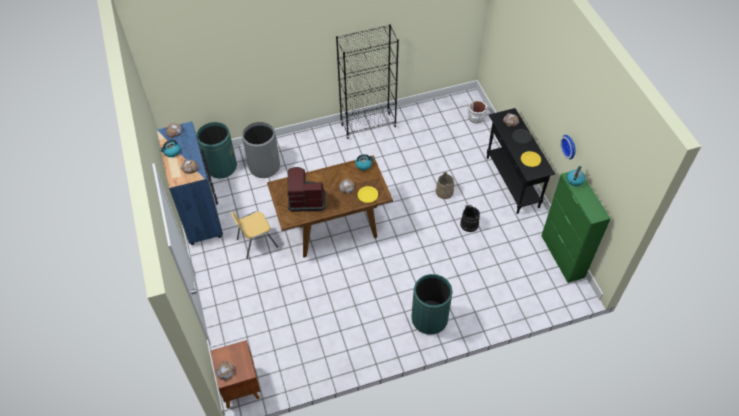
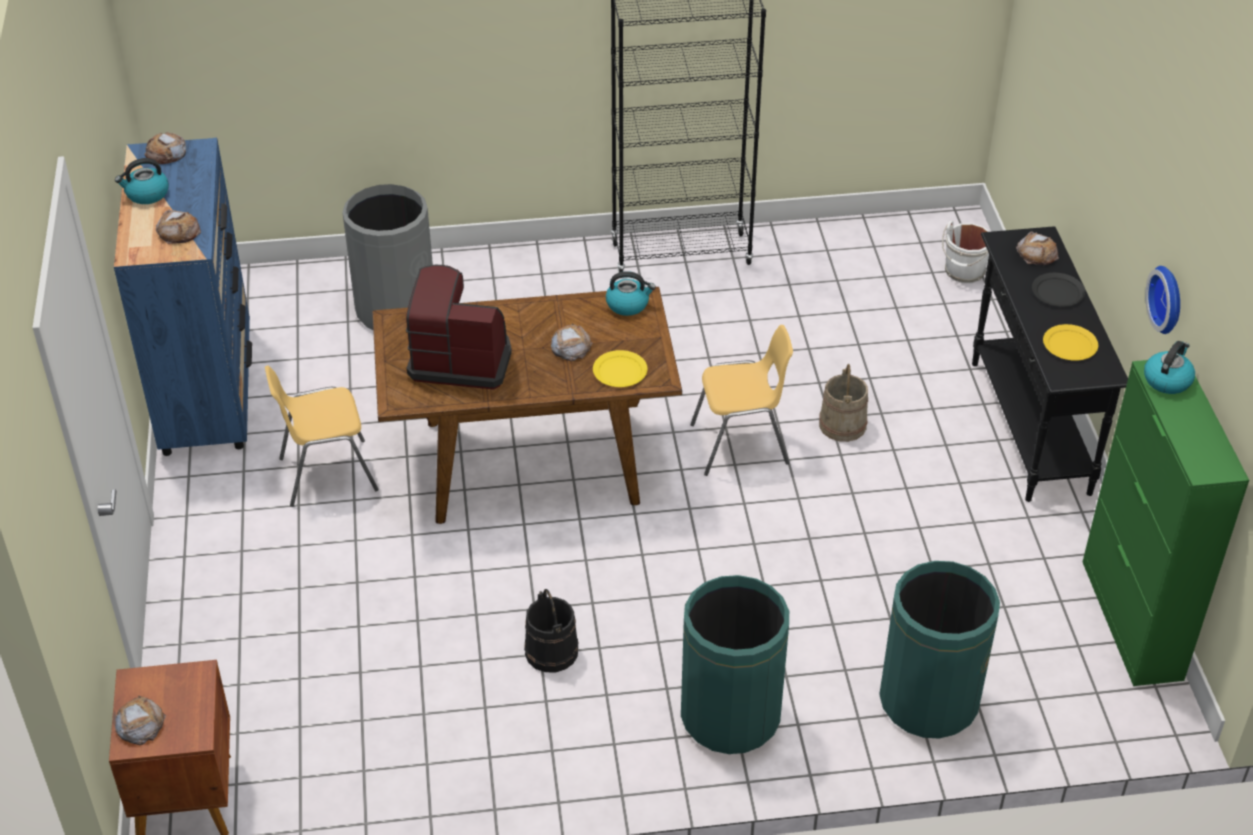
camera: 10 degrees right, 10 degrees down
(221, 167) = (289, 296): green trash can -> green trash can (928, 700)
(409, 206) = (740, 445): none -> yellow chair
(469, 224) = (891, 508): black bucket -> black bucket (551, 651)

